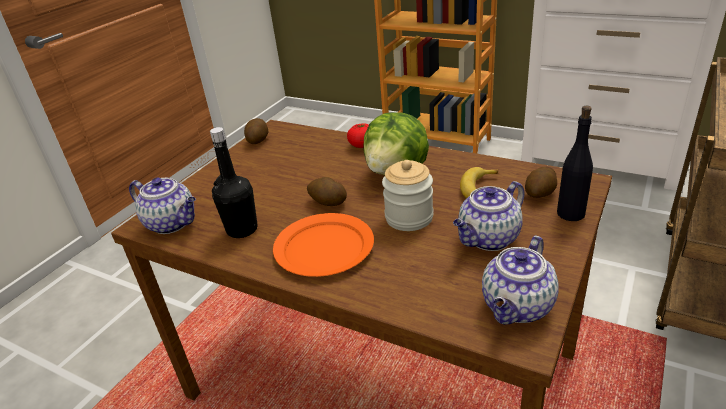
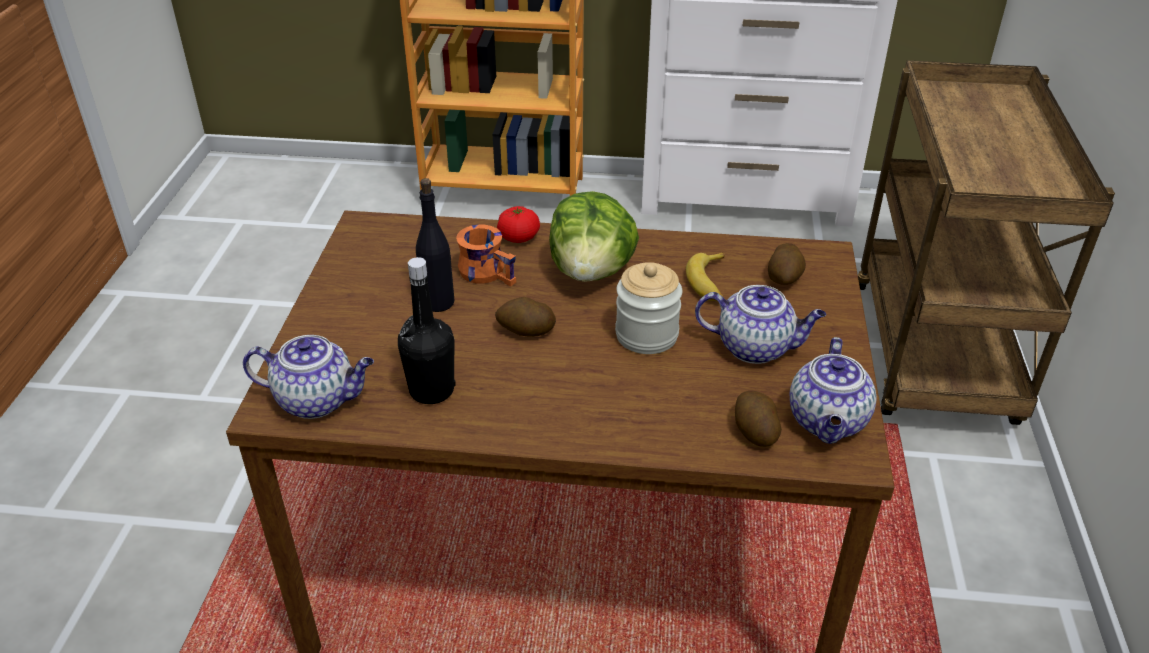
camera: 25 degrees left, 5 degrees up
(257, 140) = (350, 248): potato -> potato (754, 431)
(324, 248) = (564, 396): orange plate -> none
(330, 163) = (489, 272): none -> orange mug
(488, 239) = (756, 347): teapot -> teapot turned 105 degrees counterclockwise
(571, 213) = (830, 299): black bottle -> black bottle (438, 302)

